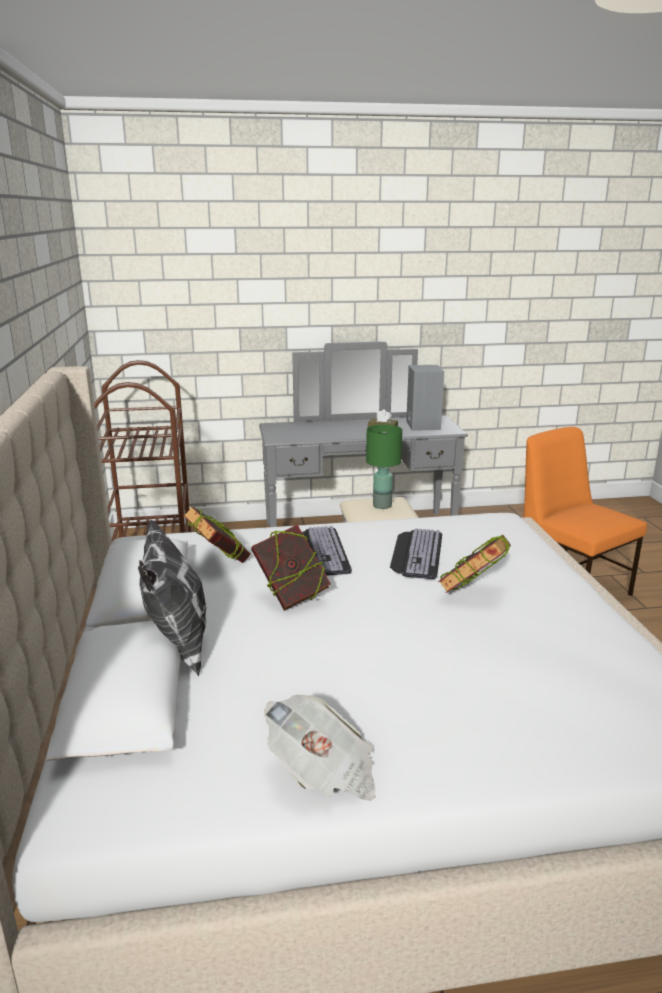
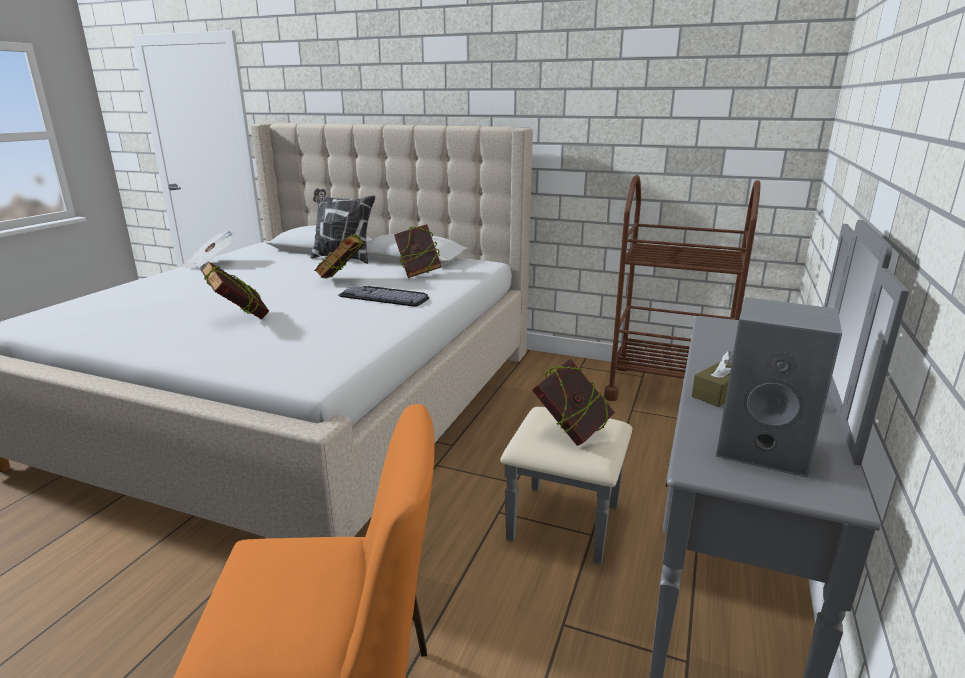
camera: 120 degrees right, 0 degrees up
(381, 505) = (571, 432): green table lamp -> book
(415, 553) = (326, 320): keyboard -> none

